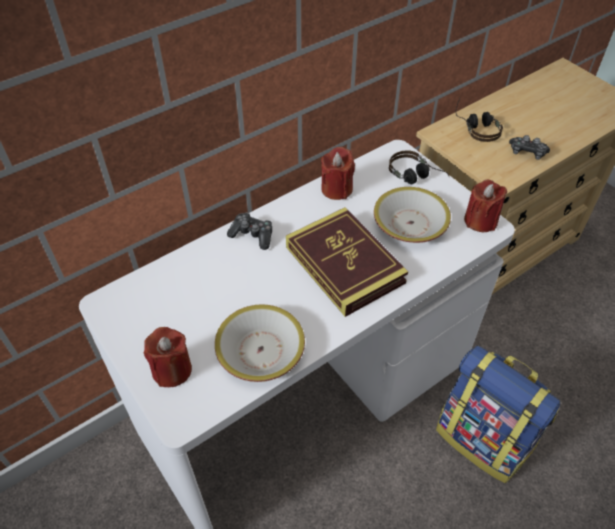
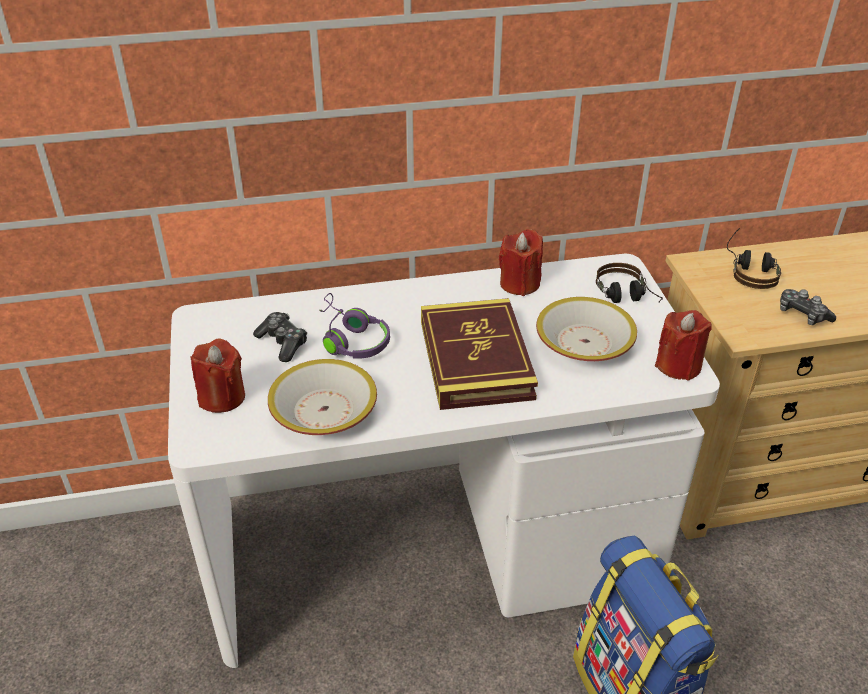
camera: 25 degrees right, 10 degrees down
(241, 280) = (350, 339): none -> purple headphones
(252, 235) = (392, 301): game controller -> game controller (283, 343)

